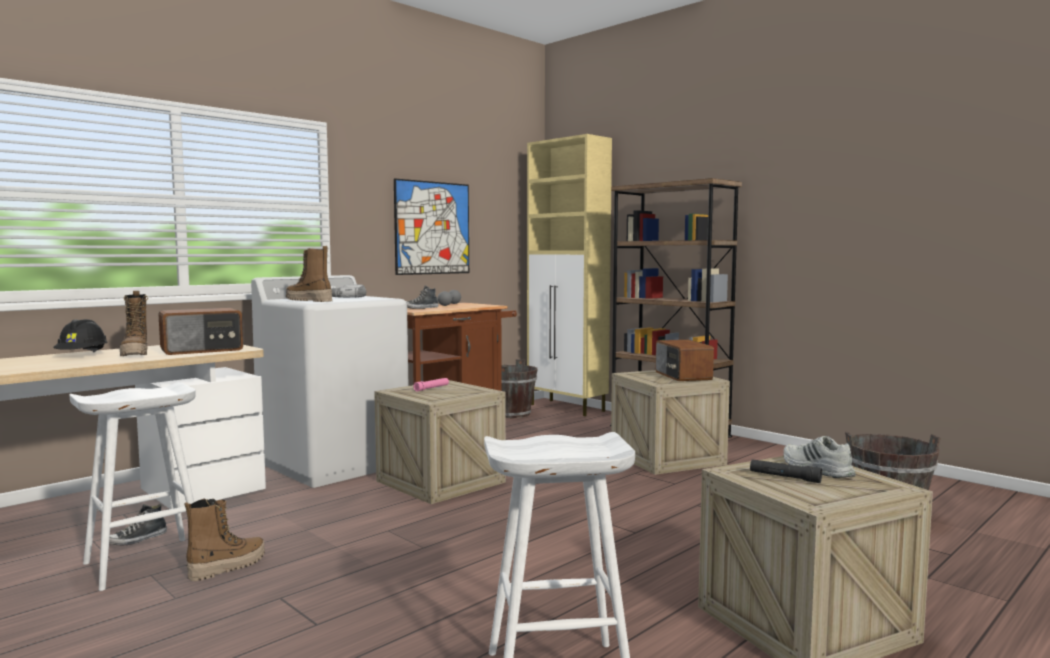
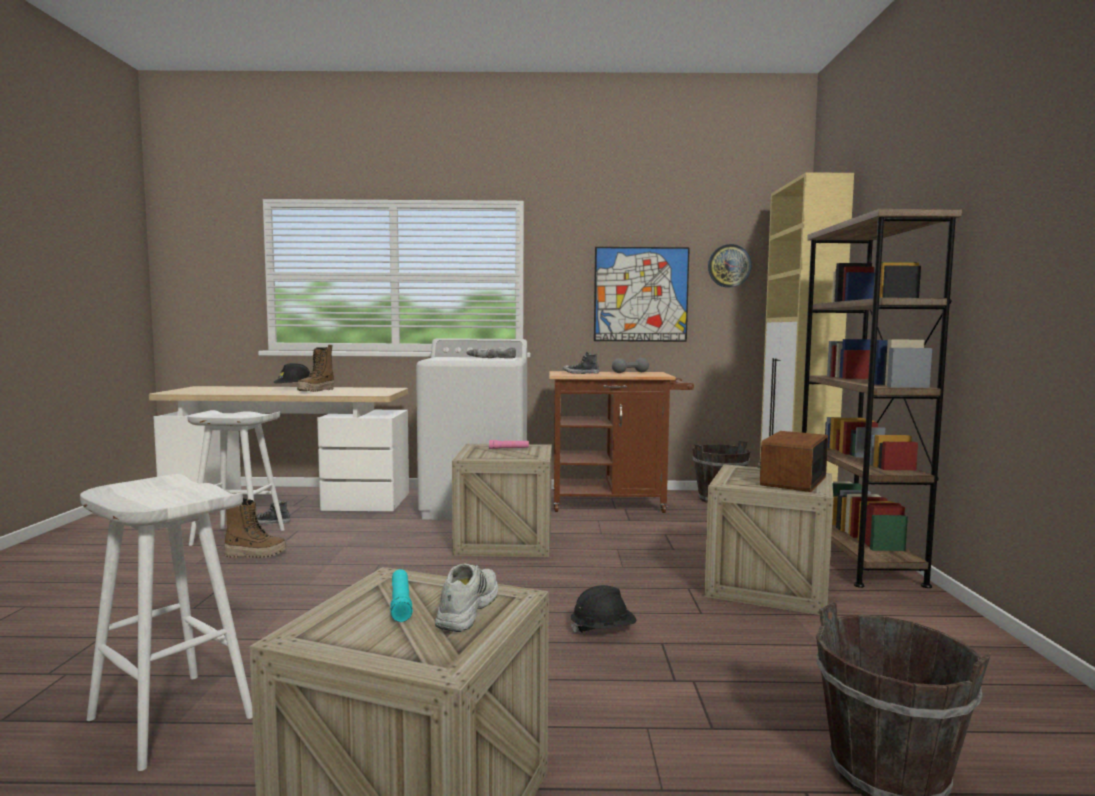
camera: 45 degrees right, 0 degrees up
(202, 350) = (356, 392): radio -> none
(308, 301) = (442, 358): boot -> none
(495, 203) = (729, 266): none -> wall clock
(654, 510) = (603, 630): none -> black hard hat
(784, 477) = (400, 602): black flashlight -> turquoise flashlight

